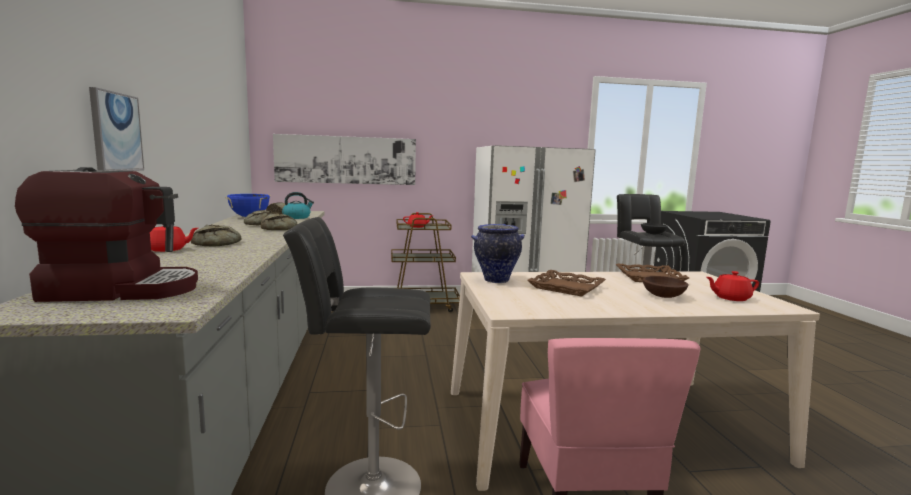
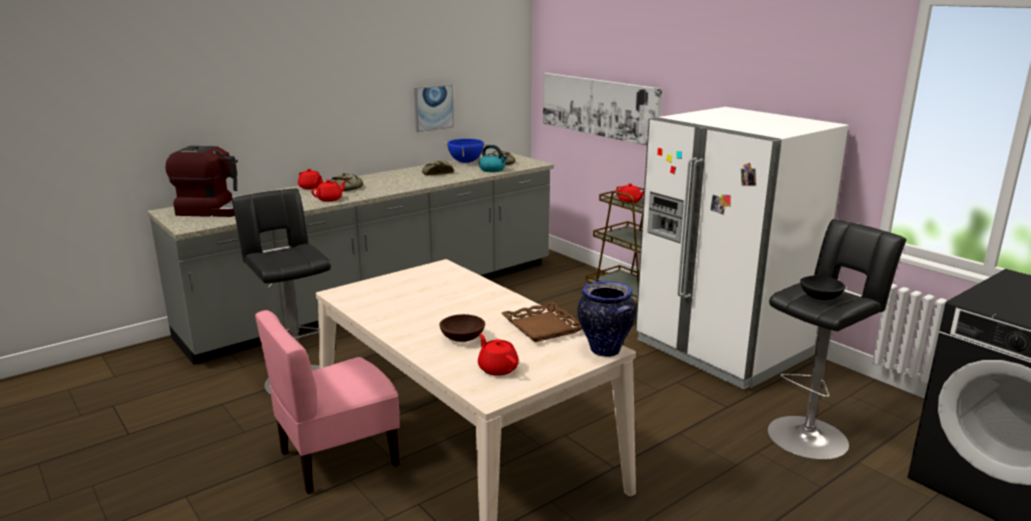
camera: 60 degrees right, 10 degrees up
(116, 132) = (287, 108): picture -> picture (433, 107)
(123, 289) = (214, 210): coffee machine -> coffee machine turned 45 degrees counterclockwise
(246, 251) = (330, 199): none -> red teapot
(281, 228) = (428, 181): bread -> none
(495, 280) = (431, 274): vase -> vase (604, 350)
(566, 287) = (441, 299): brown tray -> none

